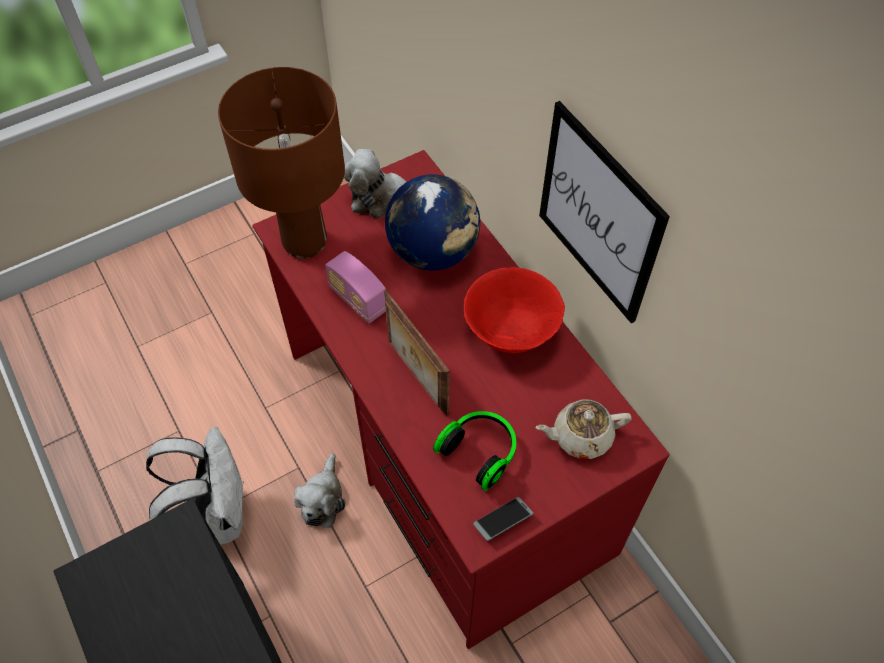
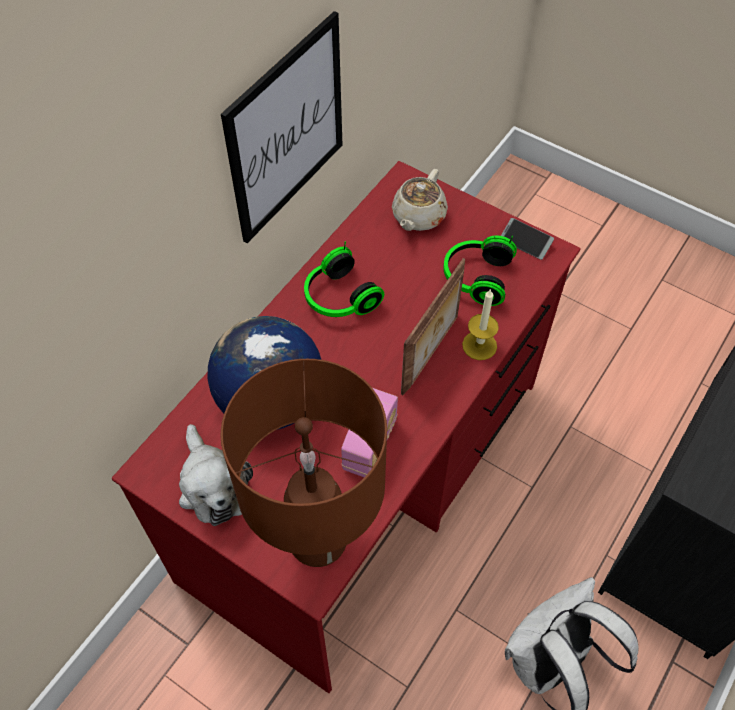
camera: 115 degrees left, 0 degrees up
(322, 499) = (475, 567): plush toy -> none
(404, 418) = (479, 345): none -> candle
(511, 332) = (338, 298): red bowl -> headphones
(580, 436) = (418, 216): beige teapot -> beige teapot turned 60 degrees clockwise

